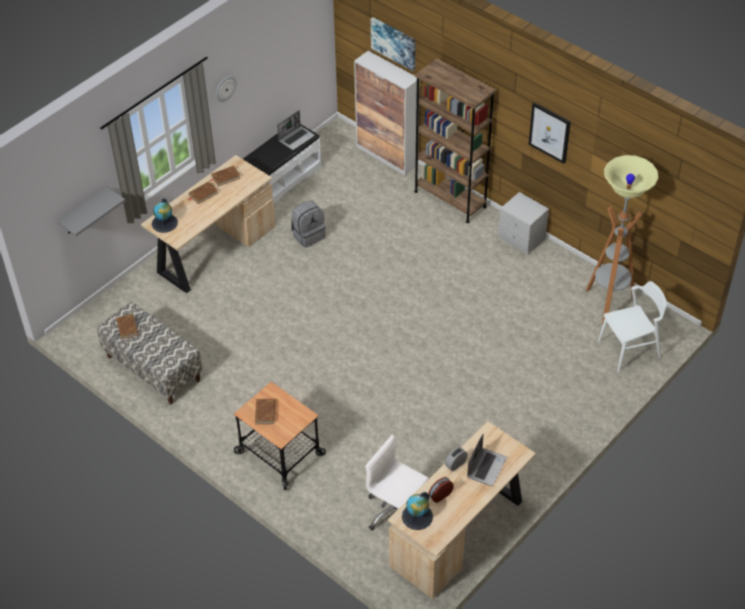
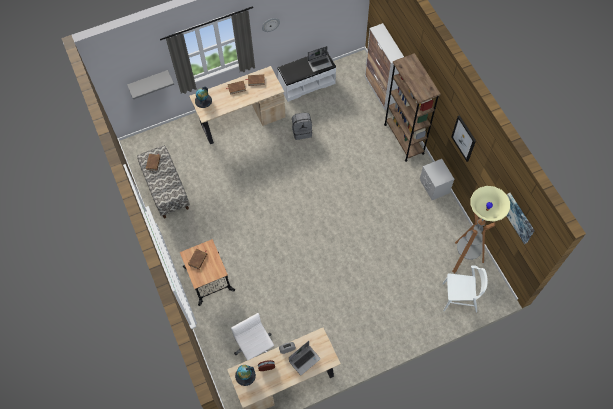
camera: 25 degrees right, 15 degrees up
(394, 43) = (396, 28): picture -> picture (518, 217)

